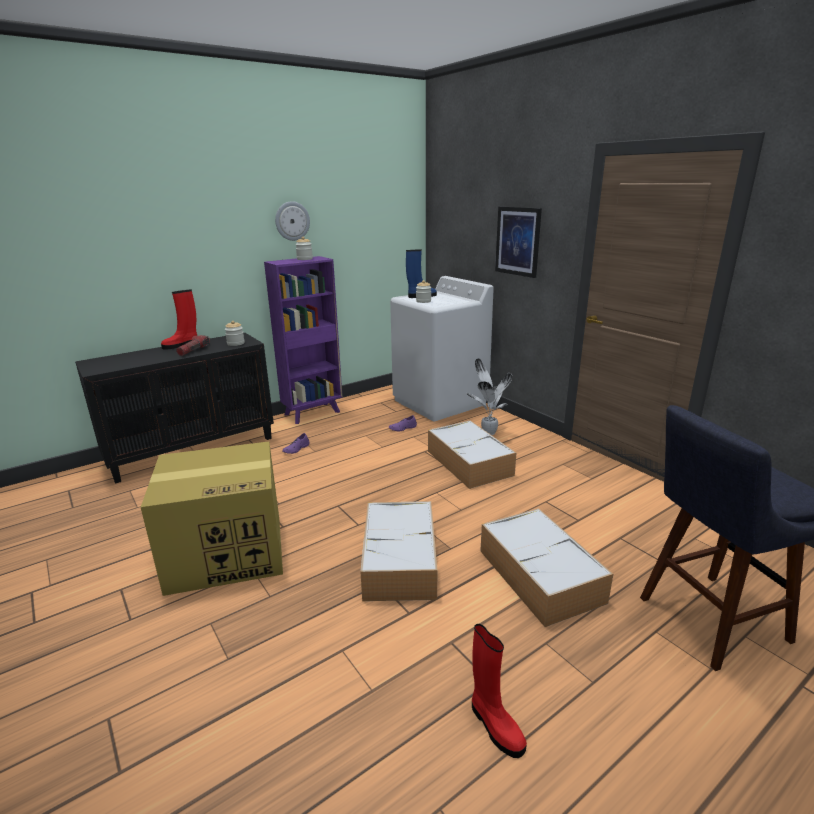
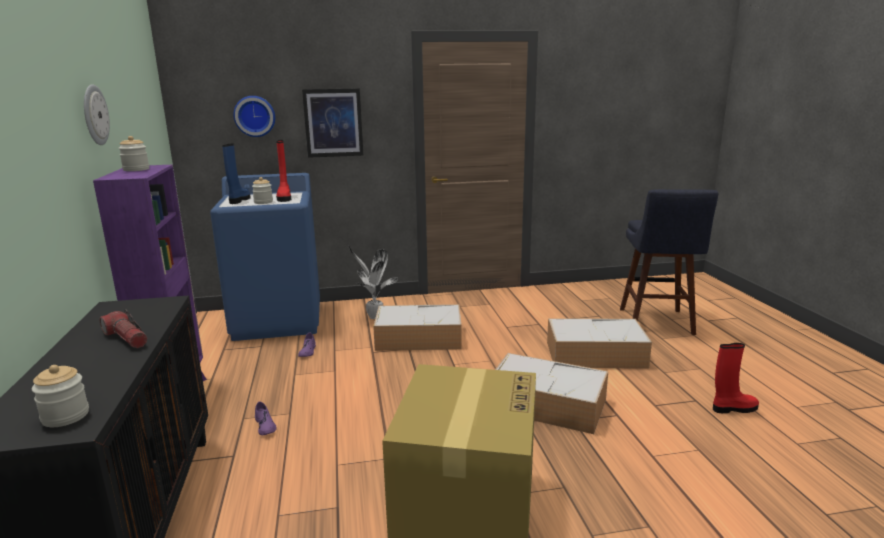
camera: 65 degrees left, 5 degrees down
(182, 345) = (70, 346): red boot -> red boot (284, 198)
(235, 343) = (152, 310): jar -> jar (65, 416)
(440, 402) = (278, 320): white washing machine -> blue washing machine
(469, 228) = (255, 116): none -> wall clock

